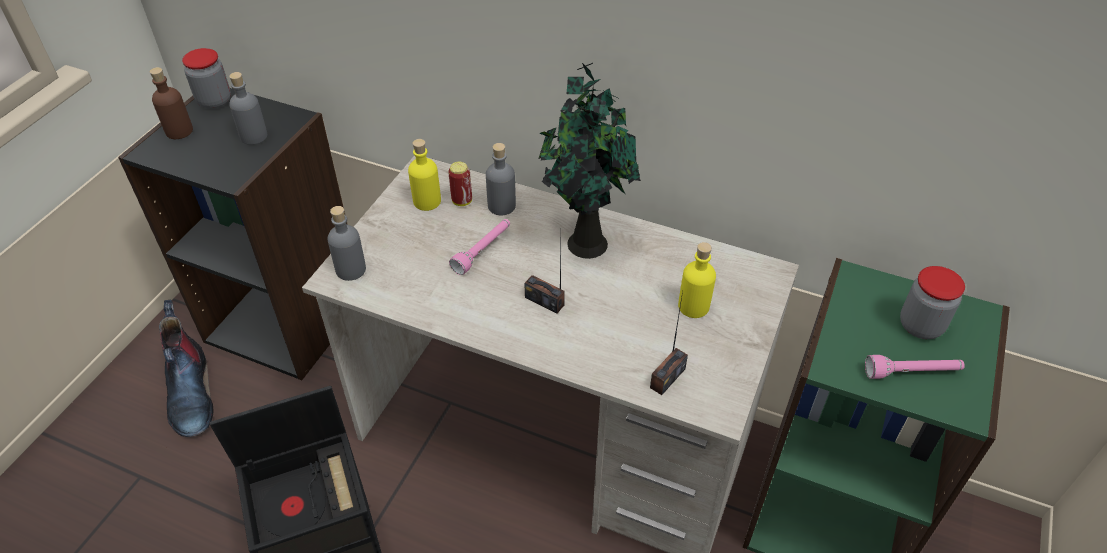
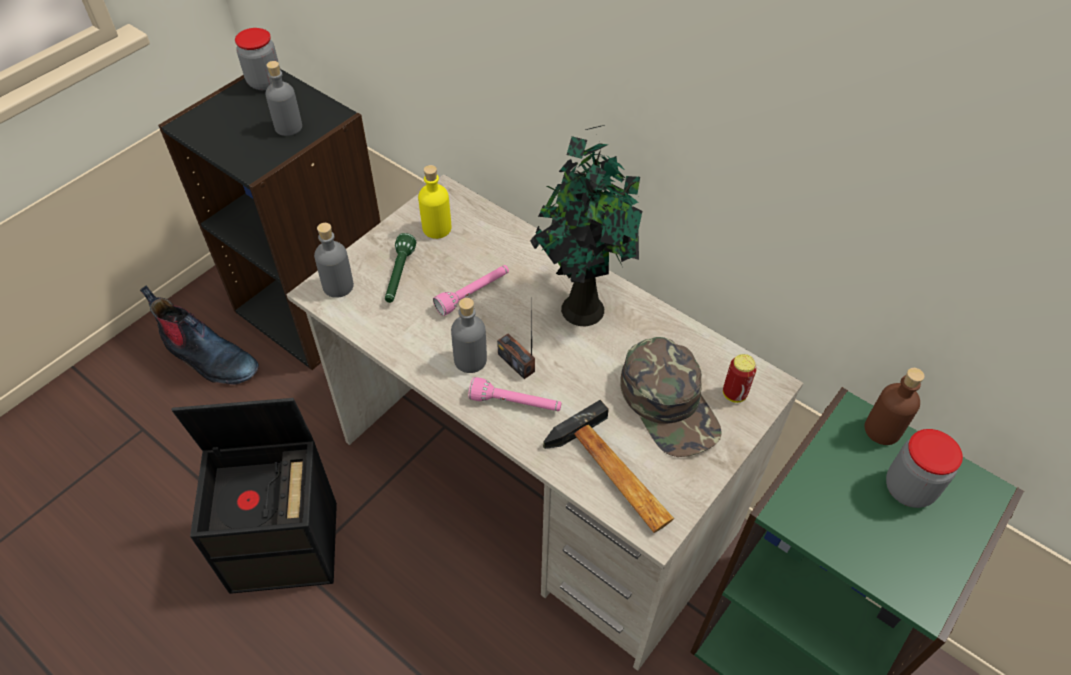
camera: 15 degrees right, 5 degrees up
(179, 131) = (222, 108): brown bottle -> brown bottle (882, 430)
(190, 392) = (209, 358): boot -> boot turned 60 degrees counterclockwise
(406, 249) = (399, 276): none -> green flashlight
(462, 201) = (471, 235): can -> can (734, 394)
(501, 206) = (509, 249): grey bottle -> grey bottle (470, 360)
(667, 378) = (612, 477): radio -> hammer
(693, 306) = (669, 404): yellow bottle -> green cap
(912, 373) = (877, 541): pink flashlight -> pink flashlight (515, 403)

